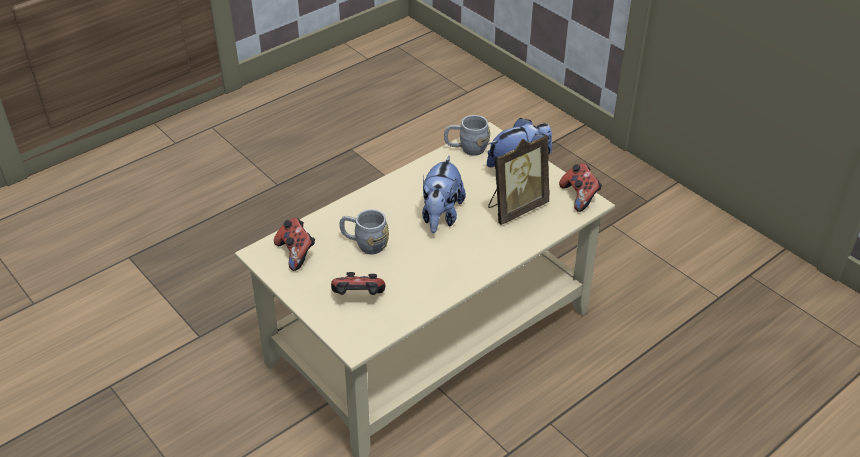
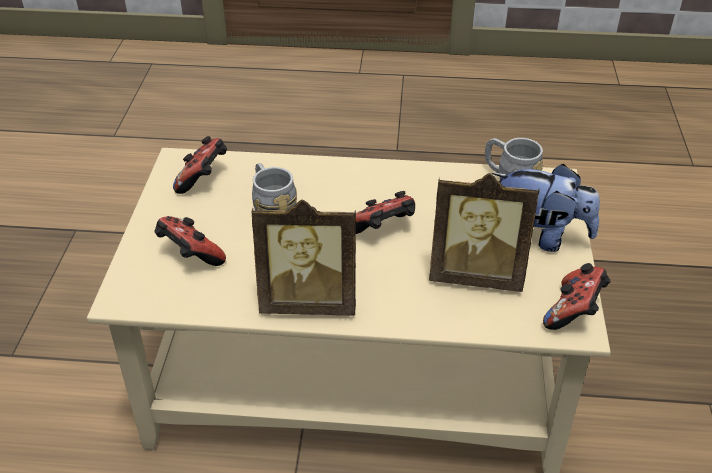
camera: 45 degrees right, 0 degrees up
(441, 216) = (383, 231): plush toy -> game controller
(456, 276) = (309, 301): none -> picture frame

